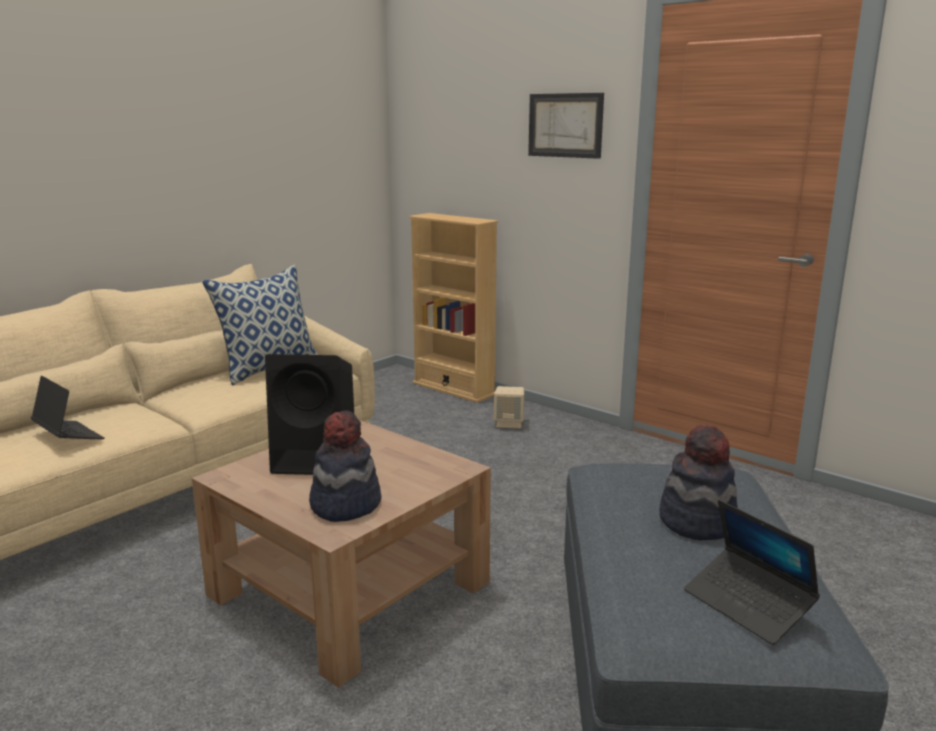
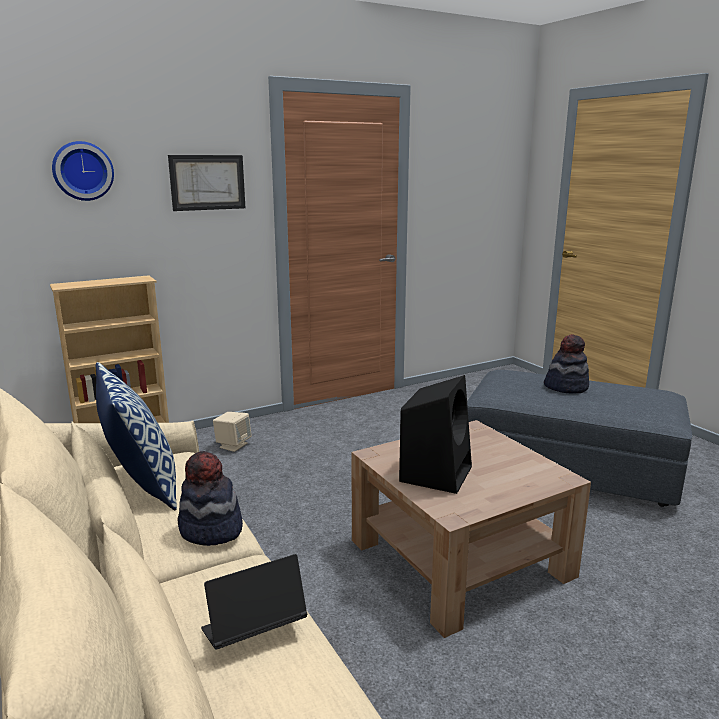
camera: 70 degrees left, 0 degrees up
(345, 504) = (521, 470): hat -> hat (211, 530)
(465, 111) = (83, 171): none -> wall clock
(748, 604) = (644, 395): laptop -> none

